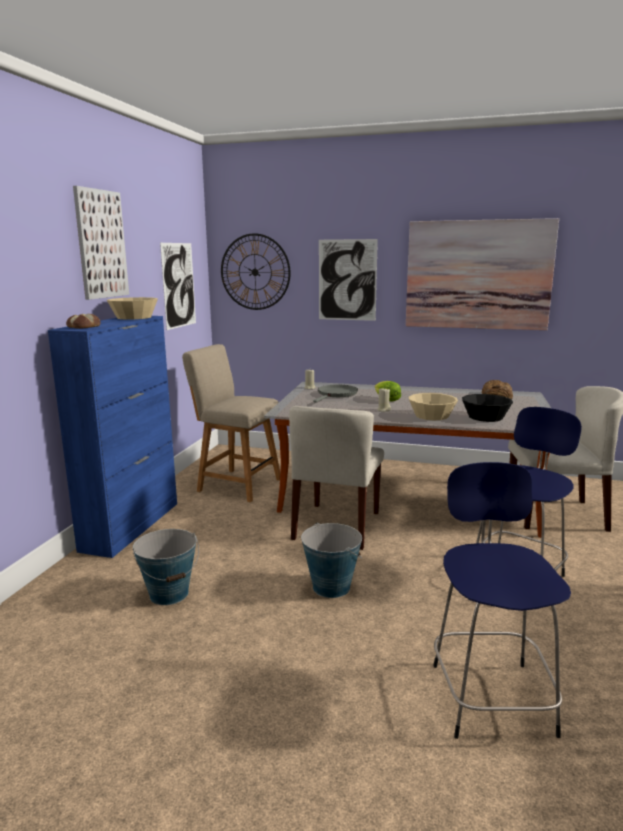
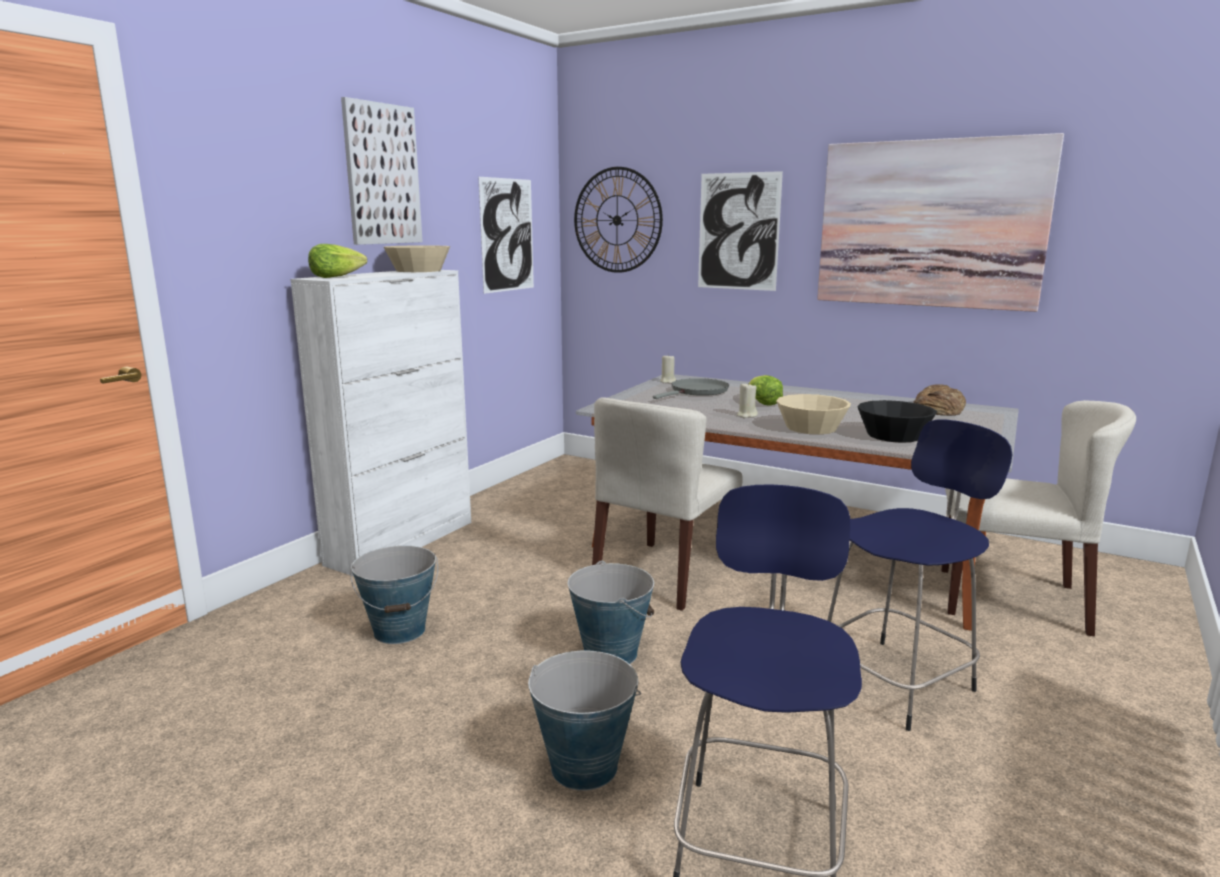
camera: 15 degrees right, 0 degrees up
(83, 326) = (336, 277): bread -> lettuce
(132, 526) = (402, 542): blue cabinet -> white cabinet
(236, 484) = (558, 506): beige chair -> none
(355, 669) = (583, 766): none -> bucket

